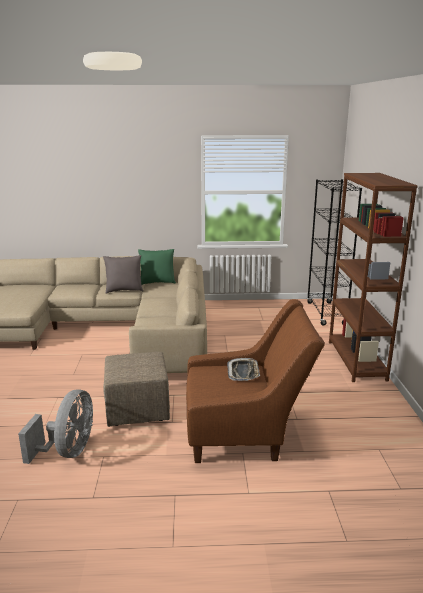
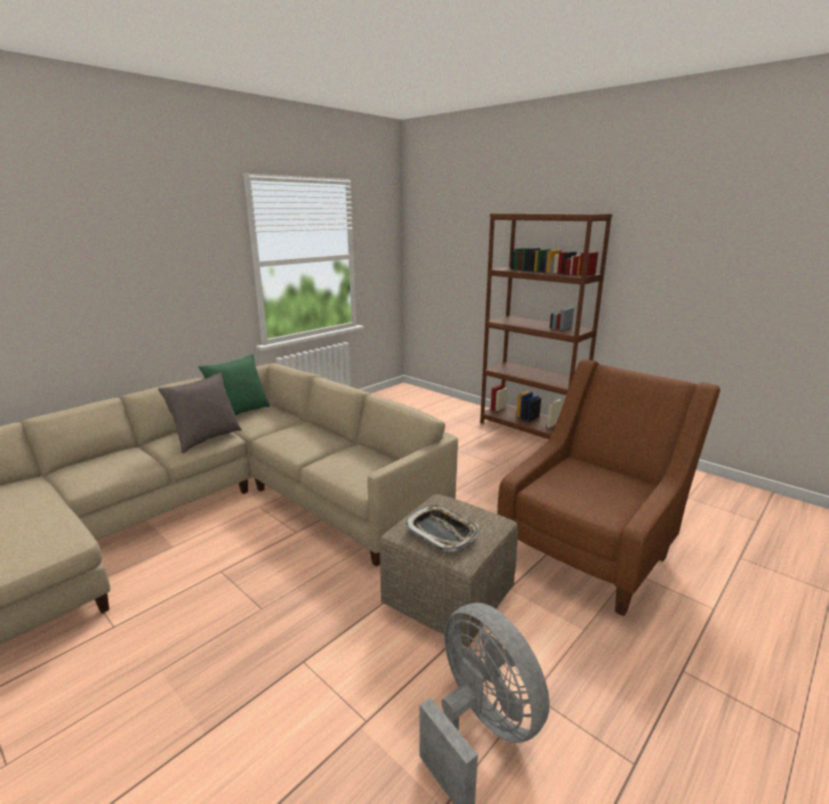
camera: 45 degrees left, 0 degrees up
(243, 372) = (581, 470): tray -> tray (441, 532)
(326, 313) = (427, 397): black bookcase -> none

